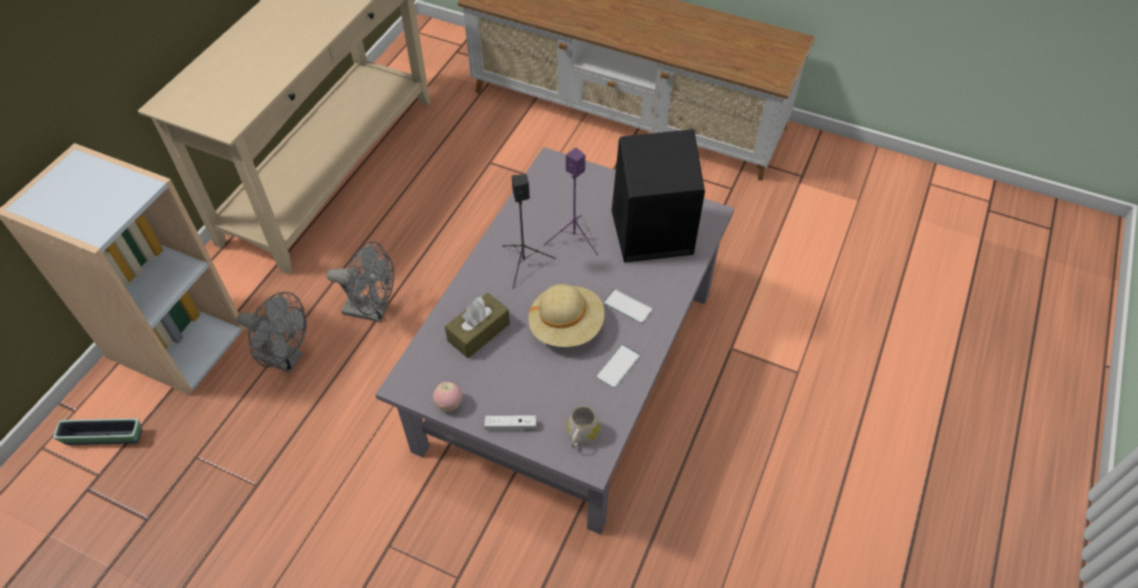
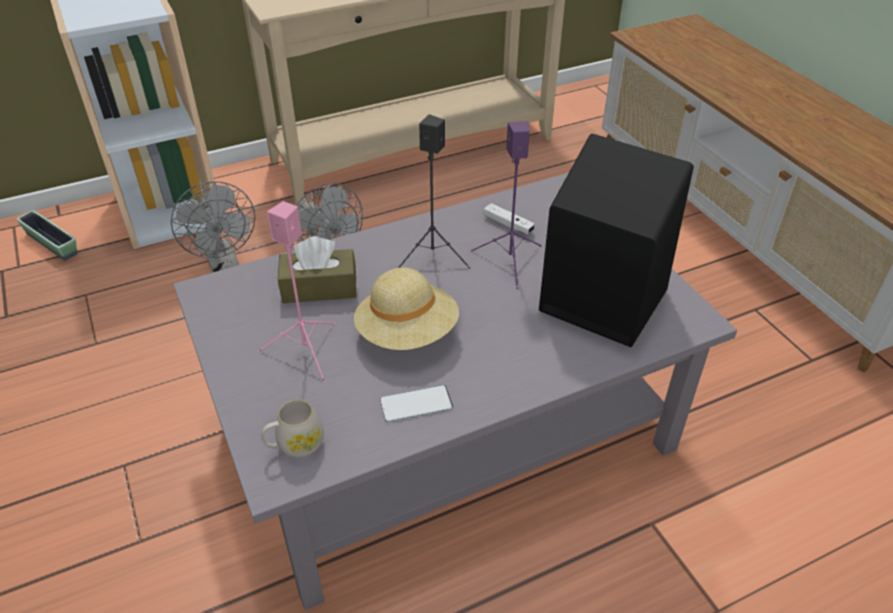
camera: 40 degrees right, 10 degrees down
(449, 404) = (217, 331): apple -> none
(511, 425) = (244, 386): white game controller -> white game controller (508, 225)
(521, 379) = (306, 352): none -> pink speaker
(627, 306) = (494, 353): phone -> none

